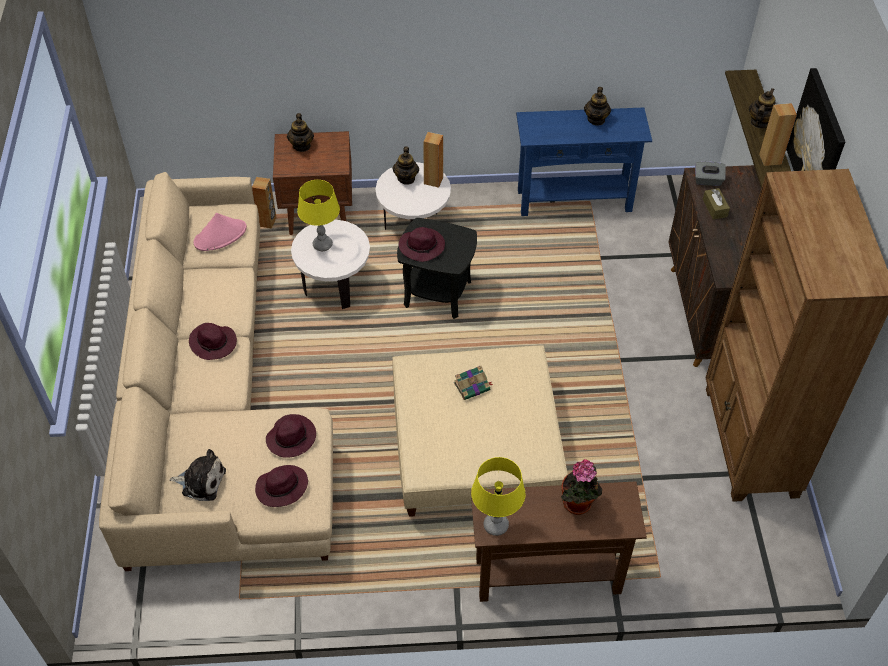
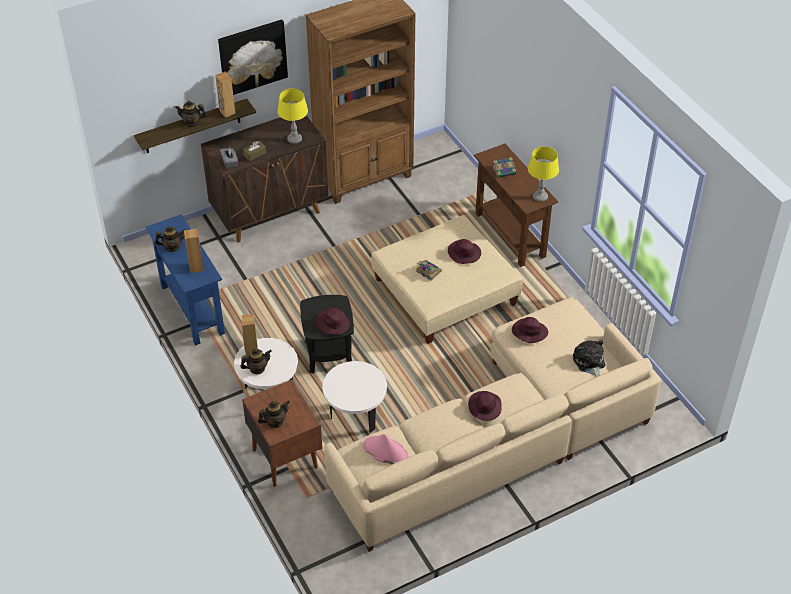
camera: 115 degrees left, 5 degrees down
(267, 222) = (311, 489): brown speaker -> brown speaker (196, 267)
(281, 488) = (566, 322): purple hat -> purple hat (464, 254)
(322, 245) = (354, 391): yellow table lamp -> yellow table lamp (294, 139)
(578, 505) = (504, 171): potted plant -> book

